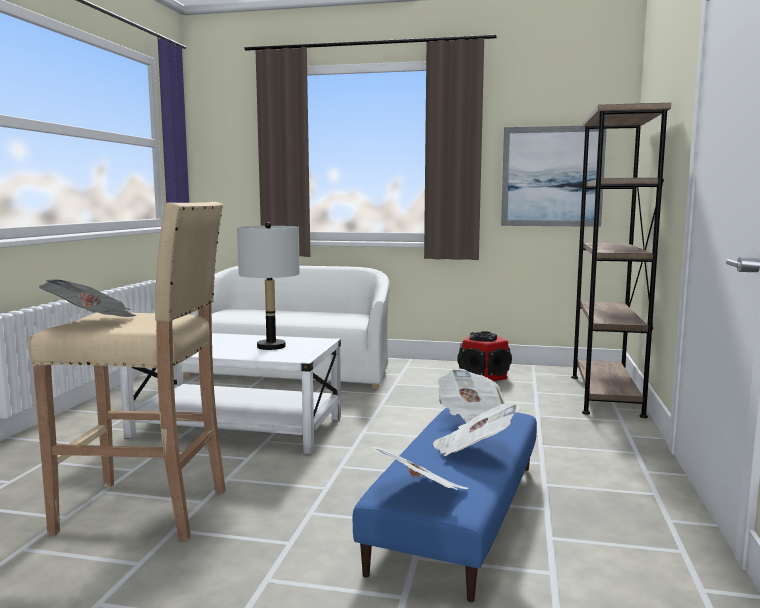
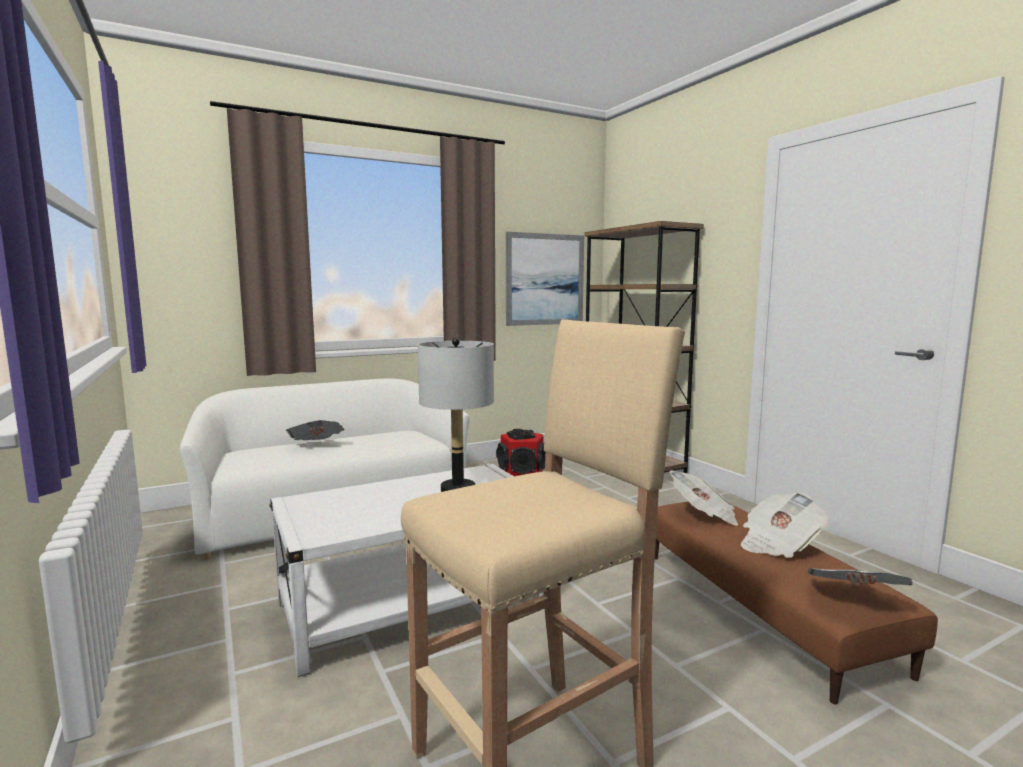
camera: 40 degrees left, 0 degrees up
(93, 323) = (510, 516): newspaper -> newspaper (316, 446)
(460, 514) = (762, 607): blue ottoman -> brown ottoman

